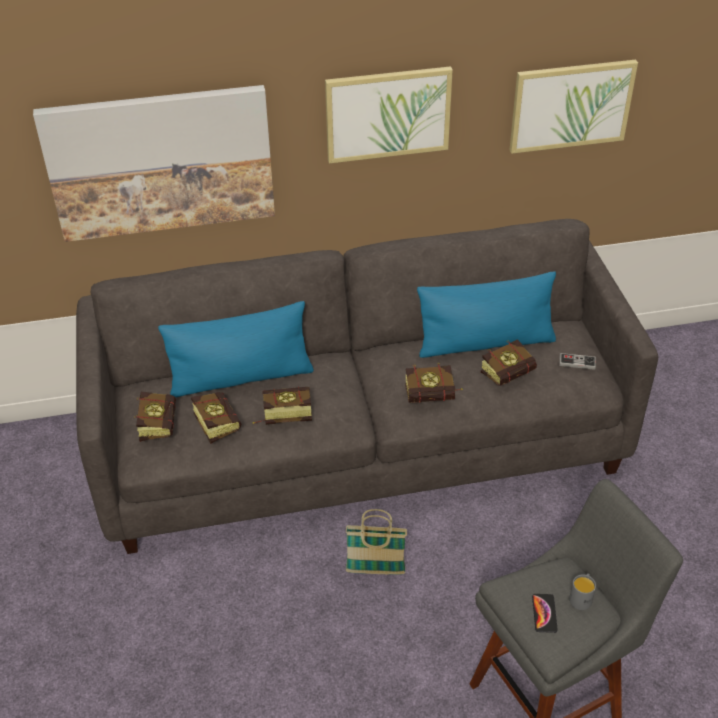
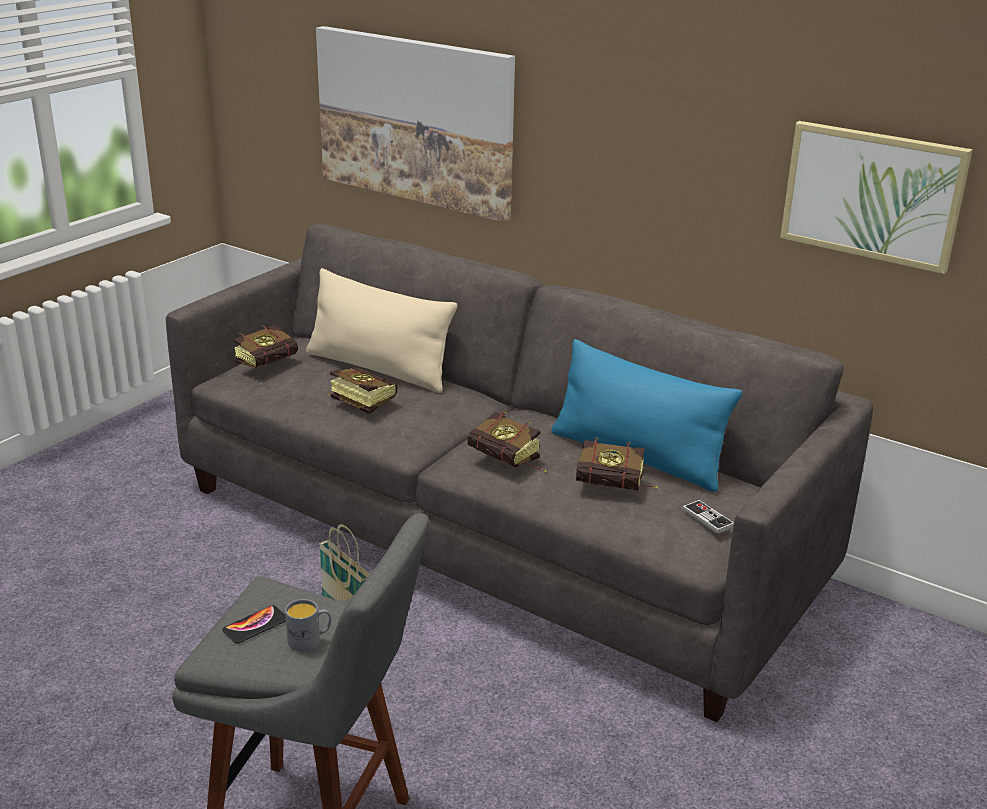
camera: 45 degrees right, 15 degrees down
(215, 422) = (305, 381): book -> none
(241, 378) = (378, 368): blue pillow -> beige pillow
(387, 114) = (639, 133): picture -> none

